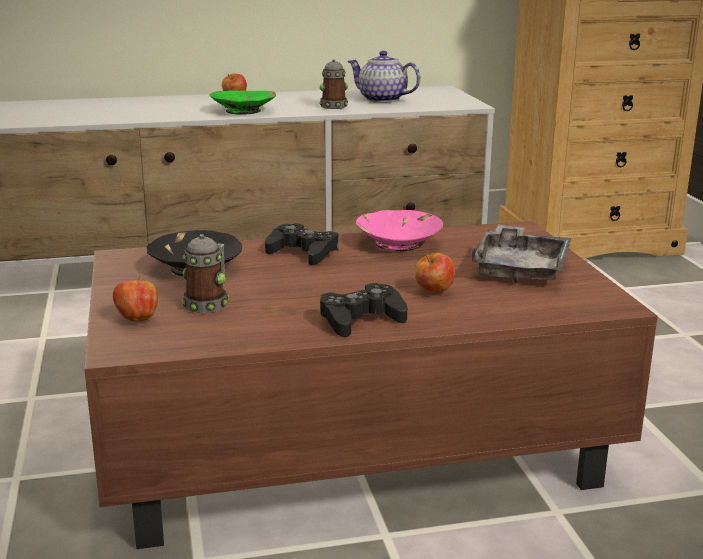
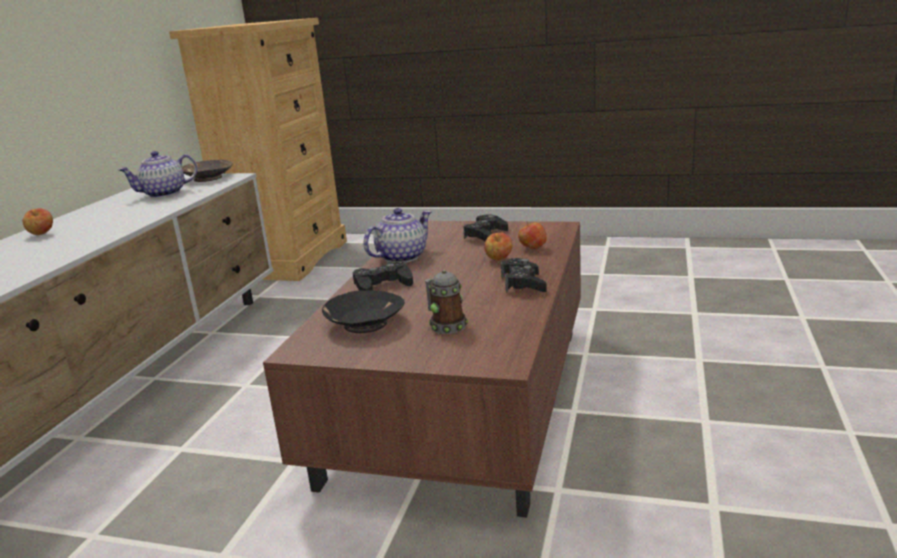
camera: 60 degrees left, 0 degrees up
(137, 319) = (450, 353): apple -> apple (532, 248)
(243, 111) = (97, 235): green bowl -> none
(332, 106) = (149, 208): mug -> none
(398, 243) = (401, 257): pink bowl -> teapot
(451, 99) = (207, 178): none -> brown bowl
(520, 269) = (486, 235): grey tray -> black game controller

